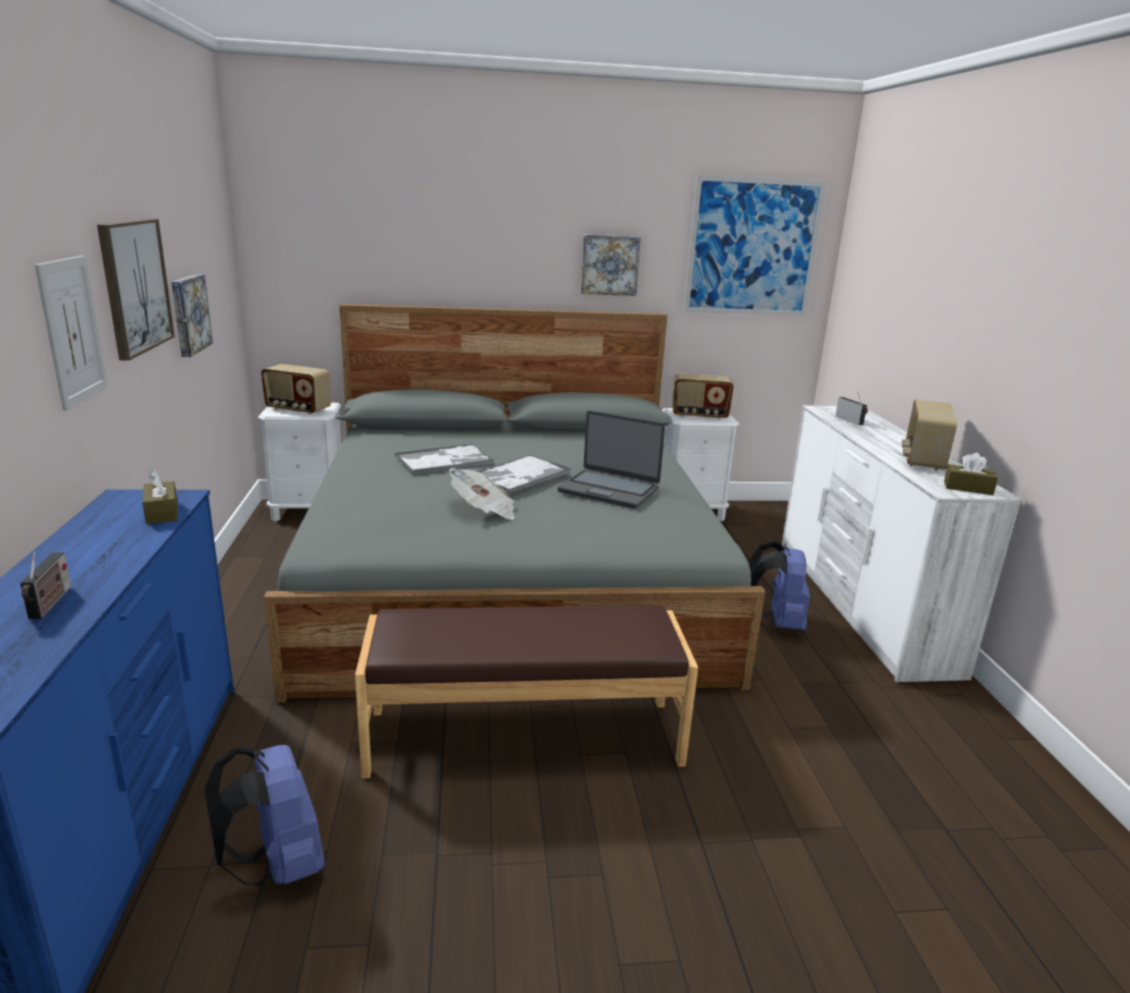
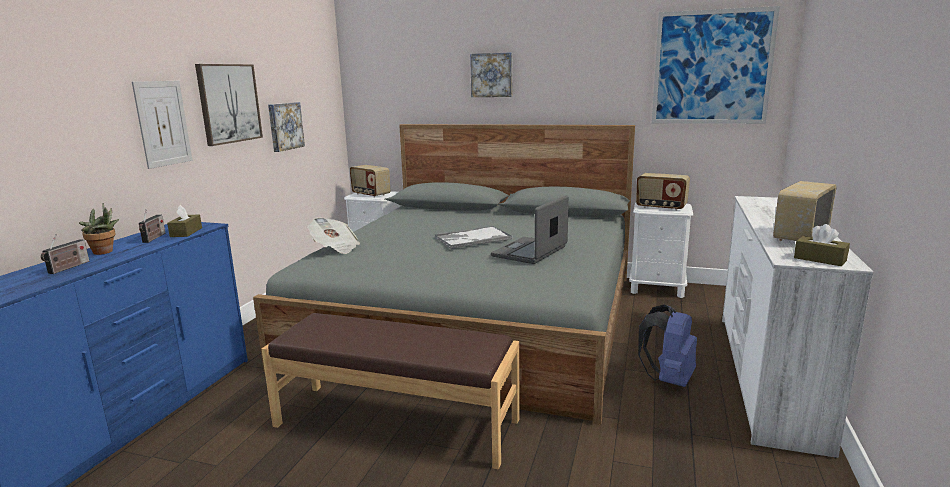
camera: 25 degrees right, 5 degrees down
(72, 565) = (105, 252): none -> potted plant
(277, 865) = (183, 466): blue backpack -> none
(445, 460) = (432, 227): tray -> none
(484, 511) = (422, 257): newspaper -> newspaper (335, 248)
(609, 265) = (589, 88): picture -> picture (492, 75)
(609, 490) = (530, 252): laptop -> laptop turned 75 degrees clockwise
(850, 420) = (767, 207): radio -> radio (154, 238)

